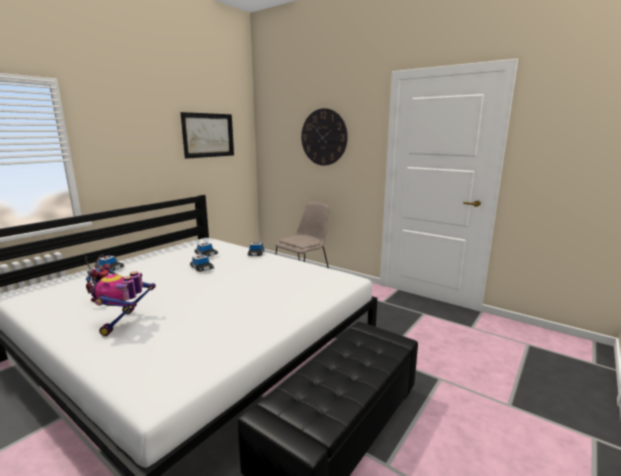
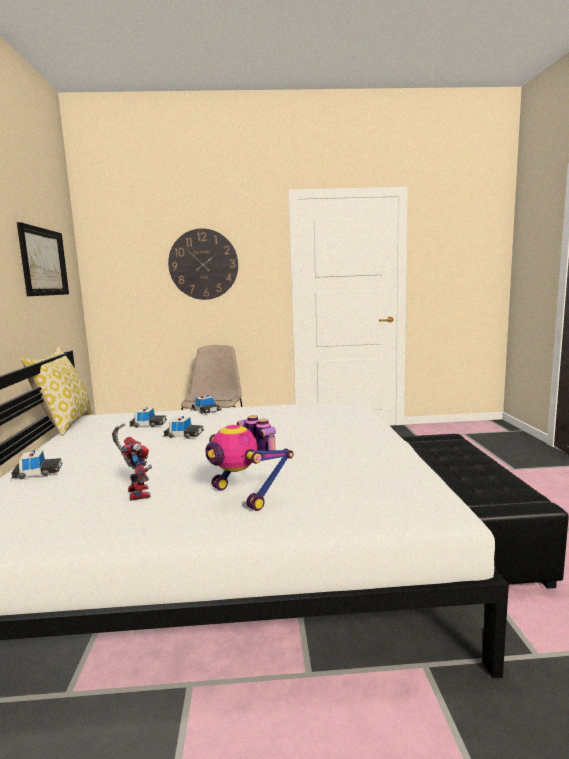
camera: 40 degrees left, 5 degrees down
(184, 241) = (65, 424): none -> pillow

